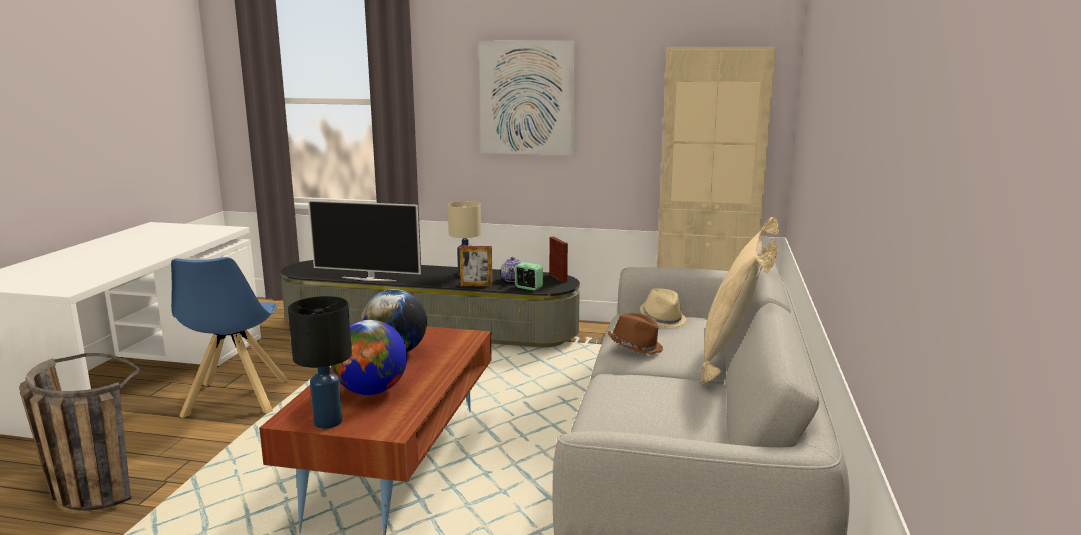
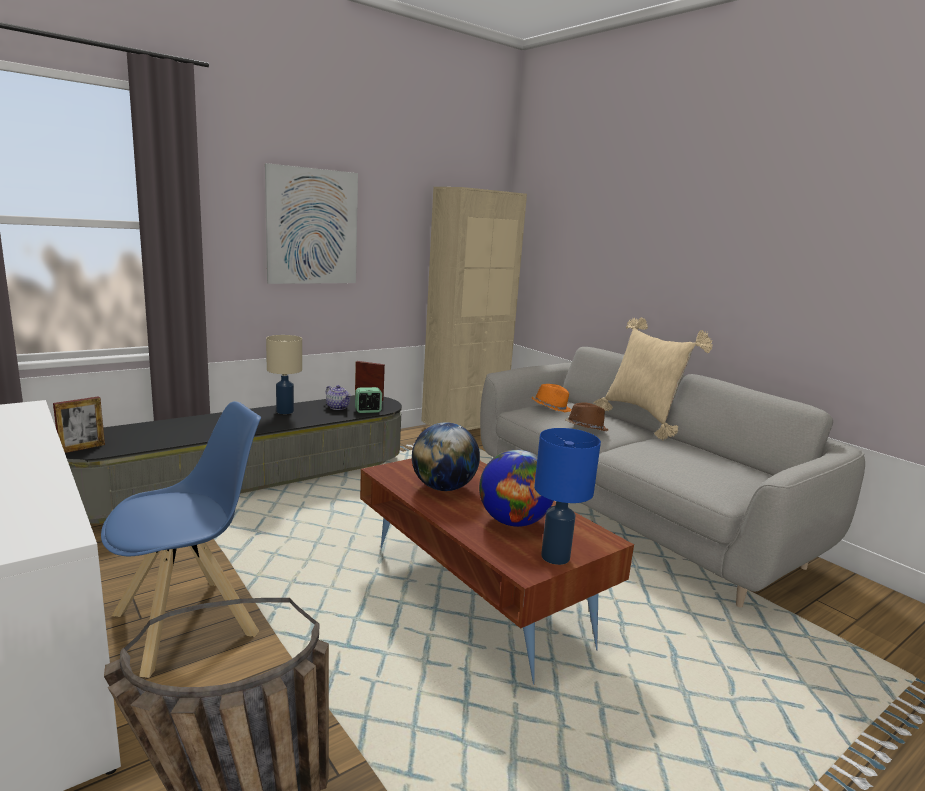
camera: 50 degrees left, 0 degrees up
(235, 399) = (190, 623): blue chair -> blue chair turned 75 degrees counterclockwise
(329, 422) = (555, 556): black table lamp -> blue table lamp
(369, 279) = (199, 437): television -> none
(476, 285) = (321, 419): picture frame -> picture frame (82, 448)
(662, 319) = (551, 408): beige hat -> orange hat

